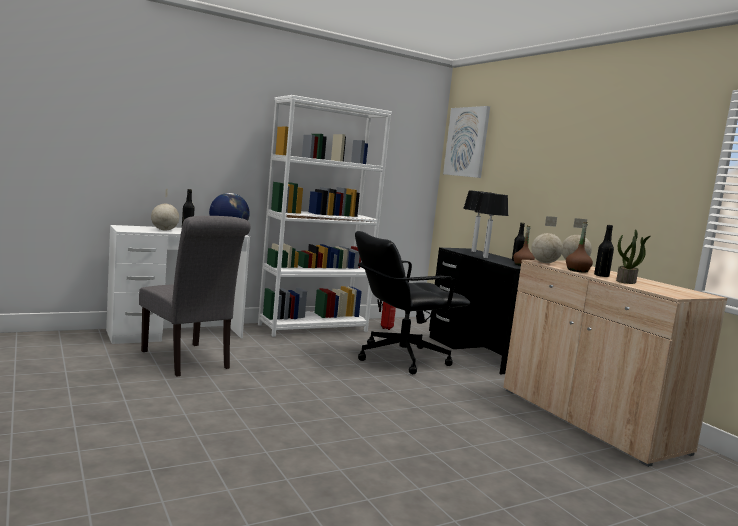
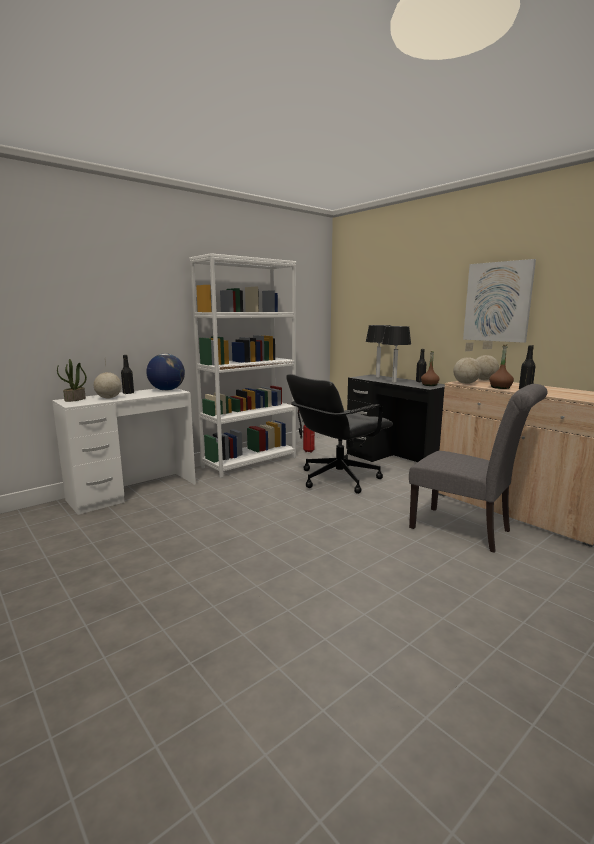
camera: 10 degrees left, 5 degrees up
(188, 361) = (160, 519): grey chair -> grey chair (466, 530)
(467, 142) = (355, 282): picture -> picture (498, 302)
(626, 281) = (551, 393): potted plant -> potted plant (75, 399)

